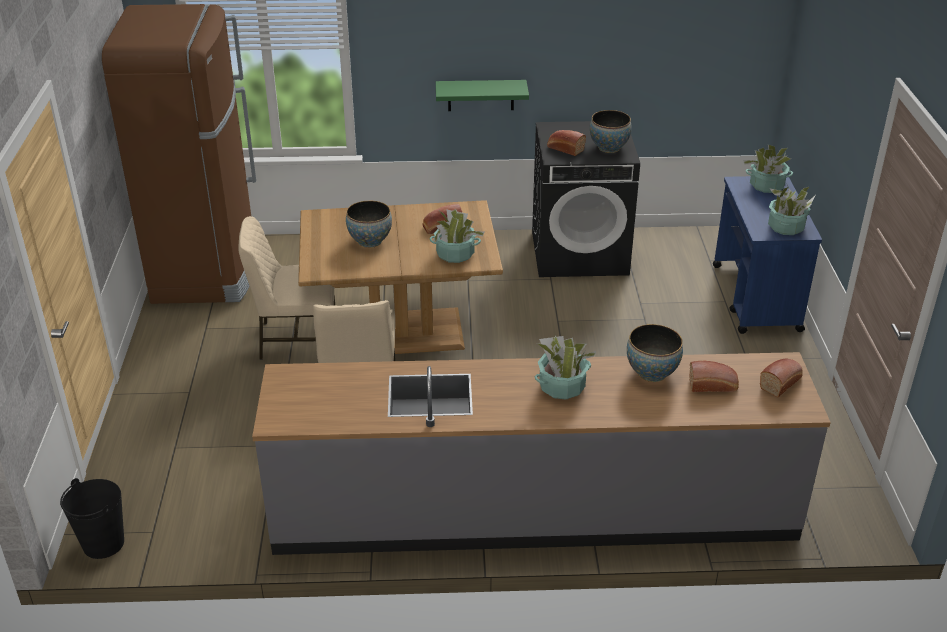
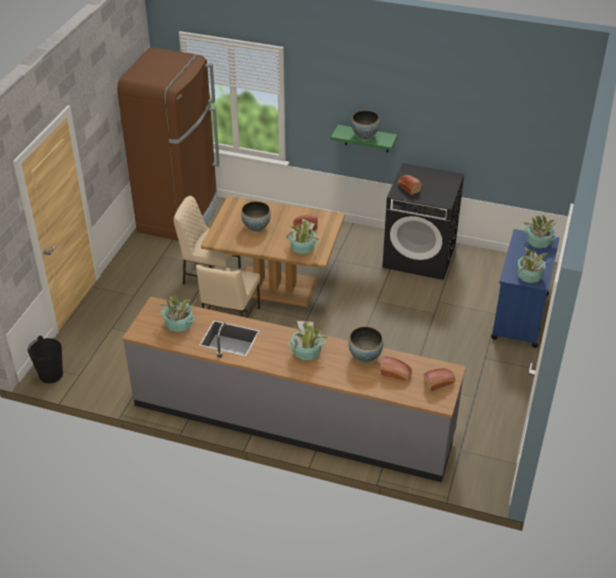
camera: 20 degrees right, 5 degrees up
(336, 394) = (179, 324): none -> potted plant
(609, 147) = (438, 193): bowl -> bowl (364, 136)

